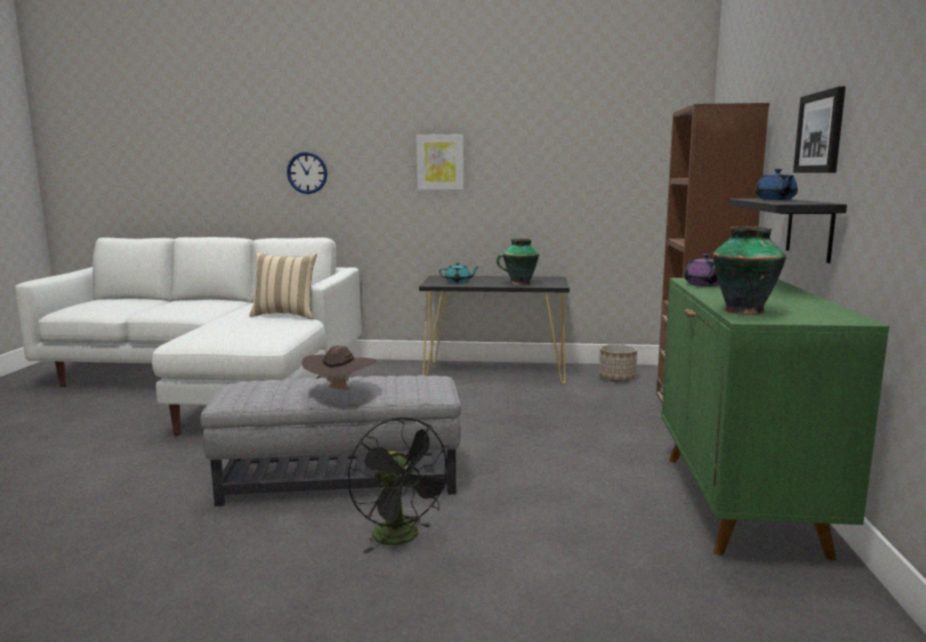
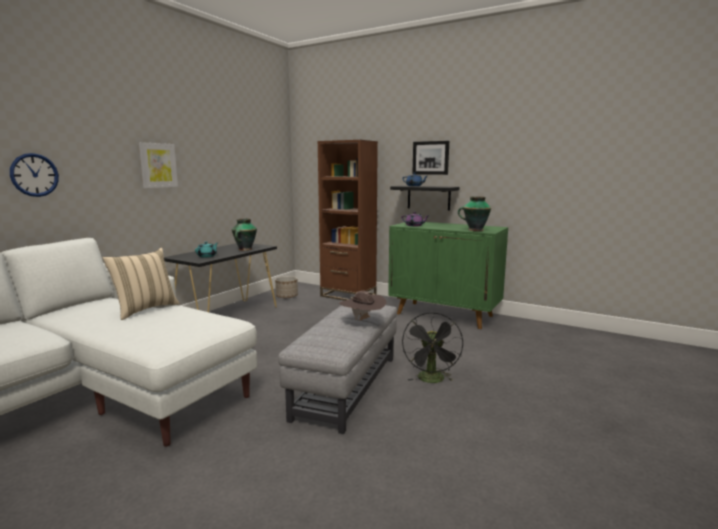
camera: 65 degrees left, 0 degrees up
(402, 538) = (432, 380): black fan -> black fan turned 105 degrees clockwise

